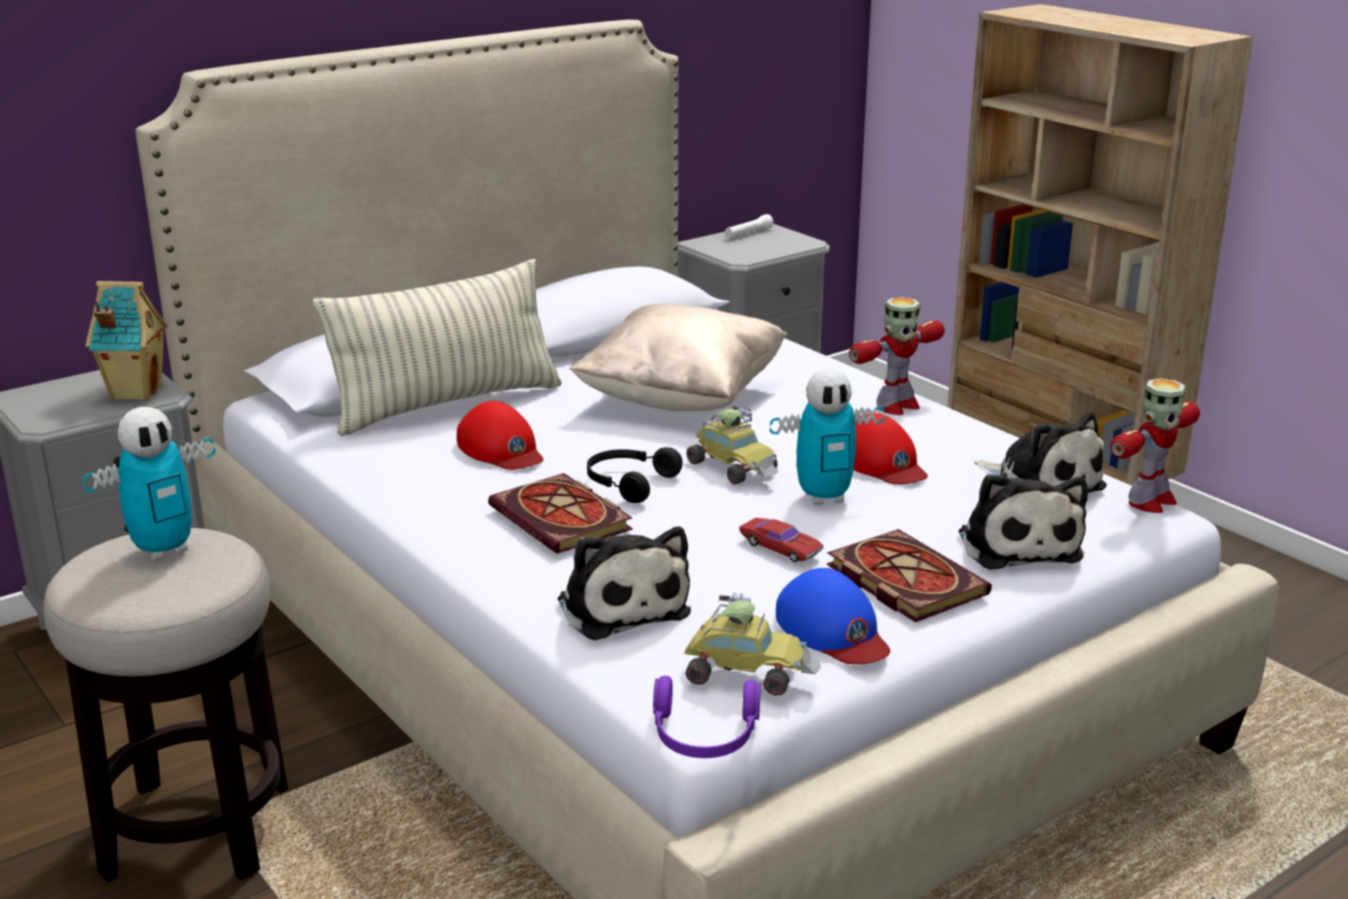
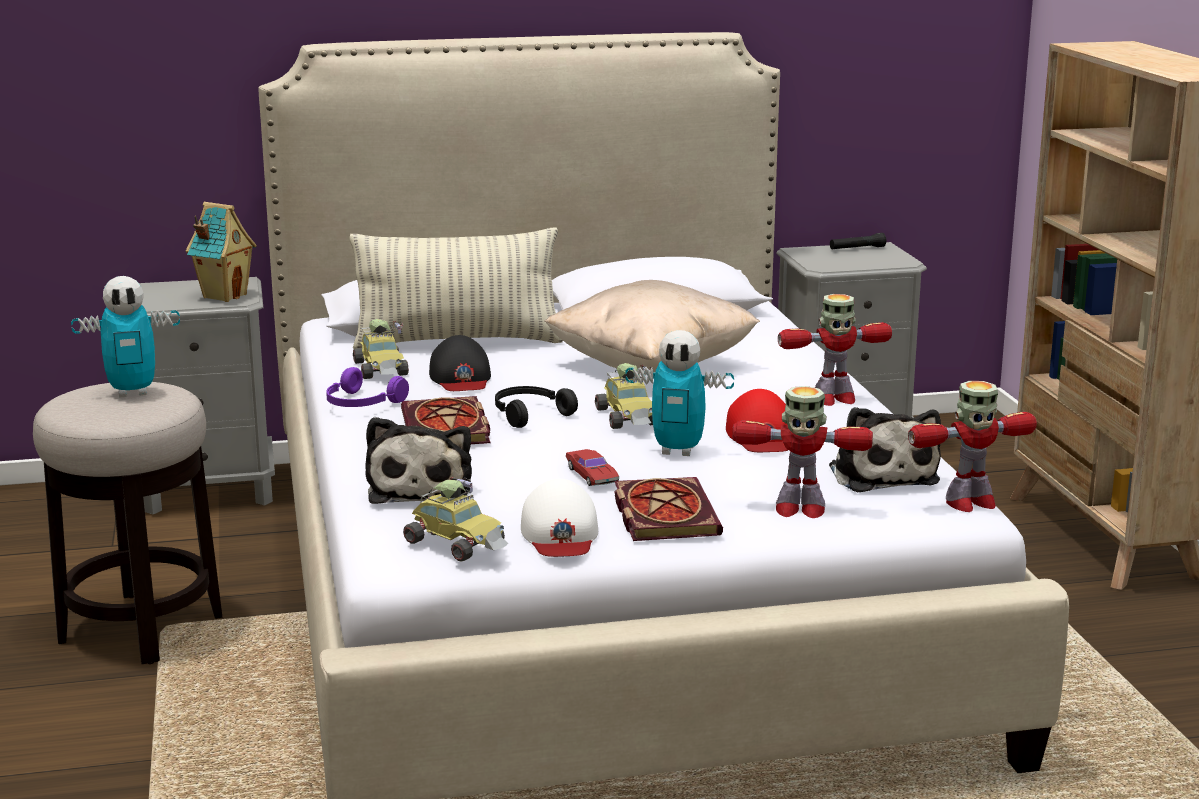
camera: 25 degrees right, 5 degrees down
(400, 455) = (382, 369): none -> toy car
(501, 449) = (461, 377): red cap -> black cap
(704, 736) = (379, 575): purple headphones -> purple headphones (361, 404)
(748, 233) = (857, 248): white flashlight -> black flashlight
(833, 630) = (560, 533): blue cap -> white cap
(1017, 544) = (799, 509): plush toy -> toy robot

